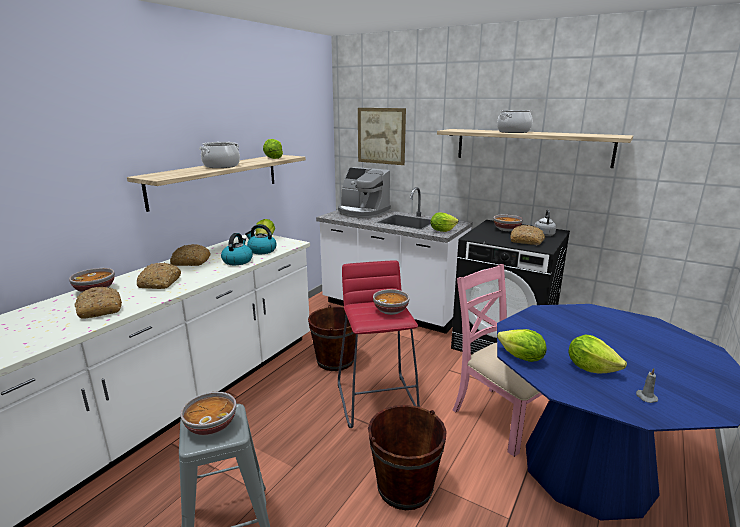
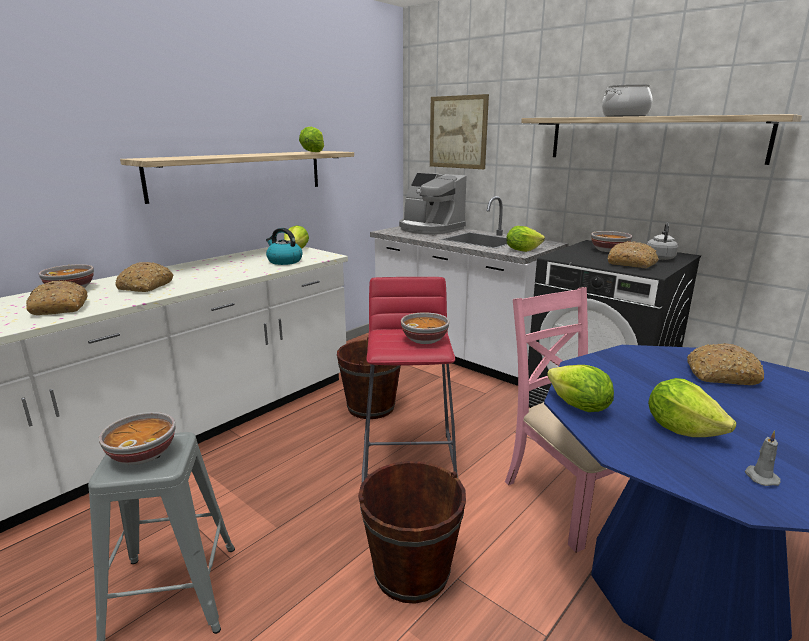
camera: 10 degrees right, 0 degrees up
(191, 262) = (195, 268): bread -> bread (721, 375)
(221, 166) = (241, 155): cooking pot -> none
(237, 261) = (249, 270): kettle -> none

